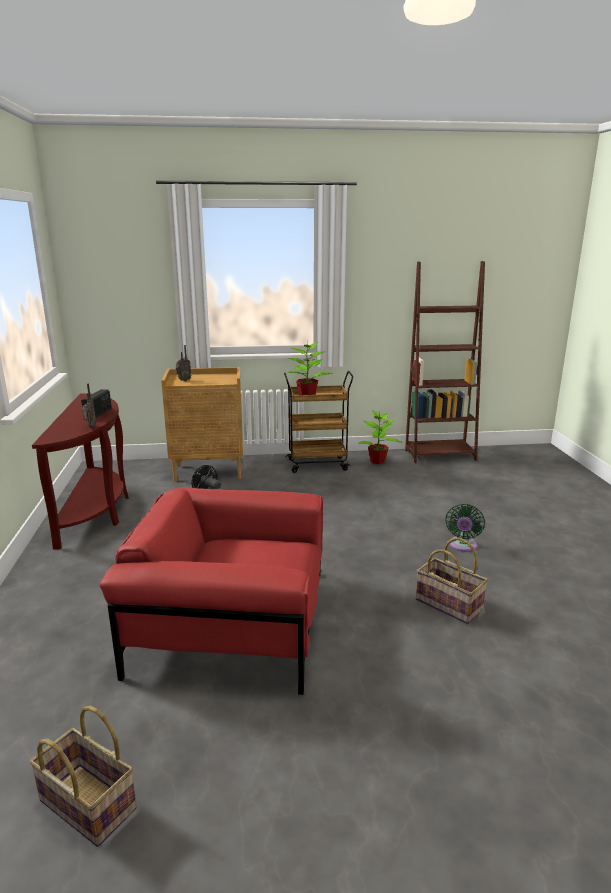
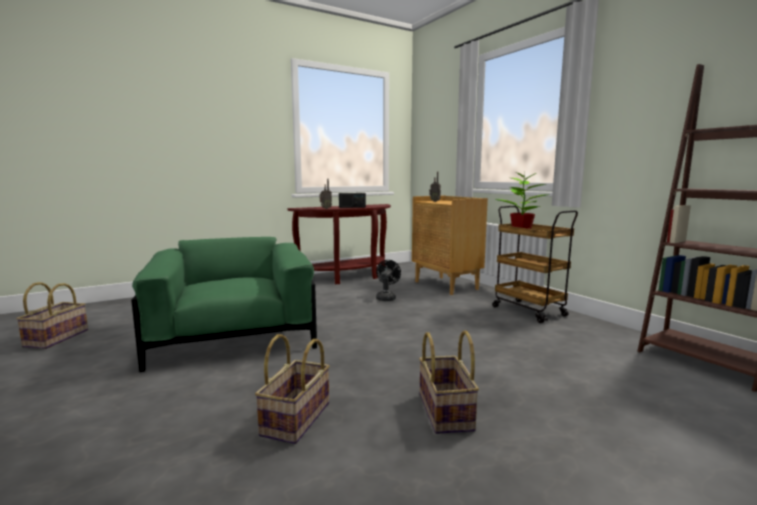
camera: 65 degrees right, 10 degrees down
(231, 620) = (233, 333): red armchair -> green armchair
(377, 461) = (596, 332): potted plant -> none
(462, 546) = (446, 411): green fan -> basket

